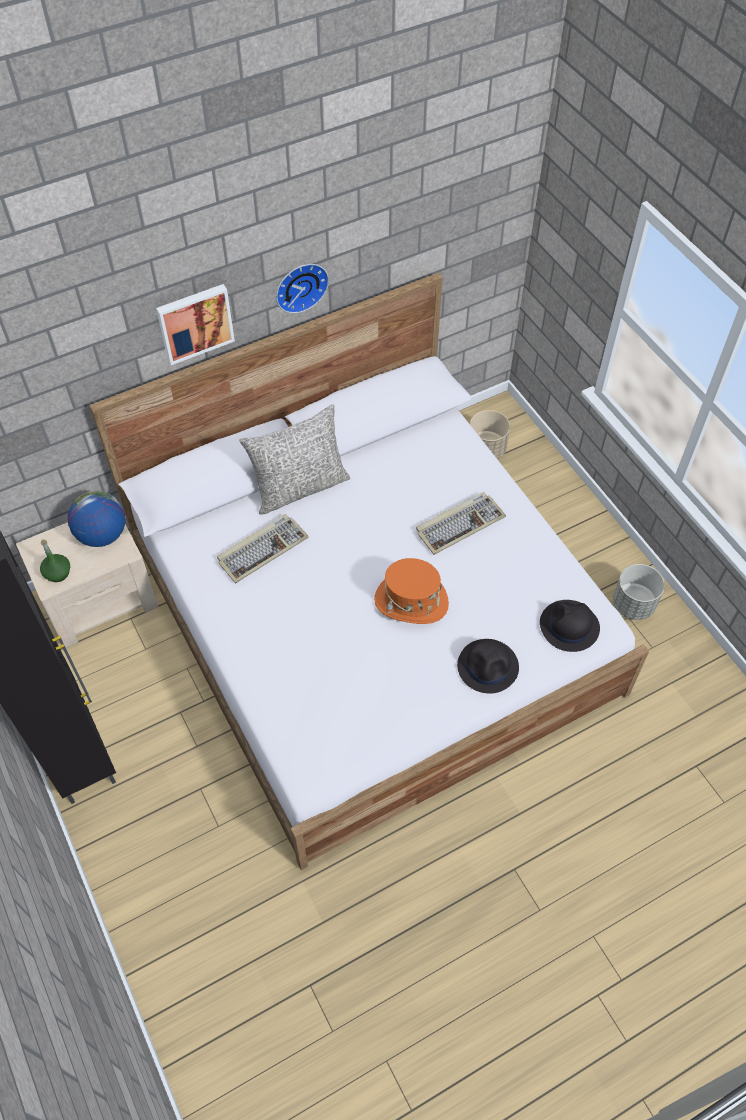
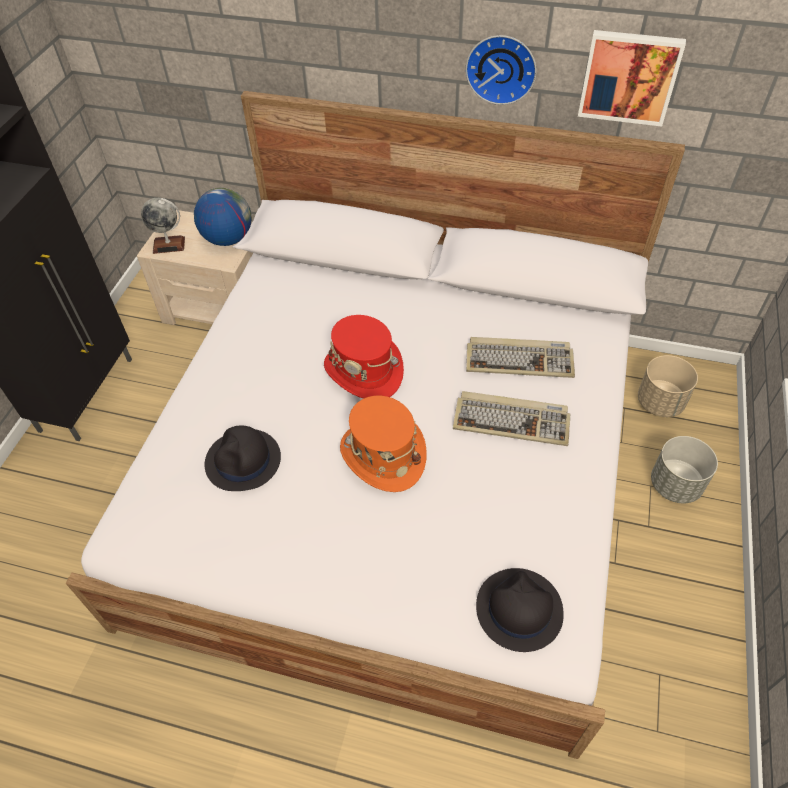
camera: 45 degrees right, 5 degrees down
(58, 573) = (169, 245): green bottle -> globe
(195, 322) = (369, 50): picture -> picture (629, 77)
(262, 549) = (313, 320): keyboard -> keyboard (520, 360)
(299, 487) = (401, 293): grey pillow -> none
(339, 558) = (364, 371): none -> red hat
(488, 666) = (385, 577): black hat -> black hat (243, 461)
(633, 604) = (679, 666): grey planter -> grey planter (675, 485)

